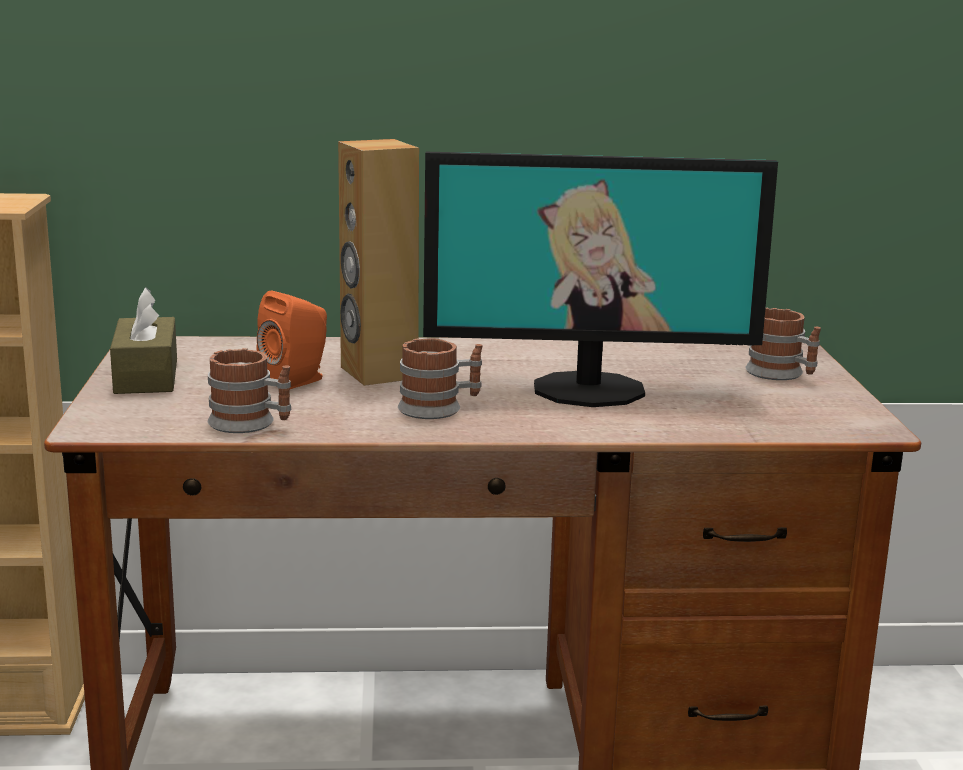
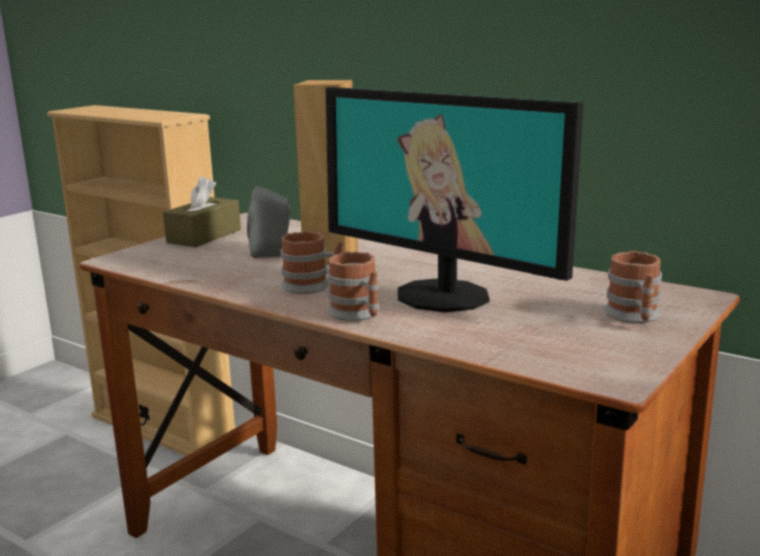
camera: 40 degrees right, 0 degrees up
(251, 424) = (188, 274): mug -> mug (358, 314)
(297, 380) = (273, 253): orange speaker -> grey speaker

